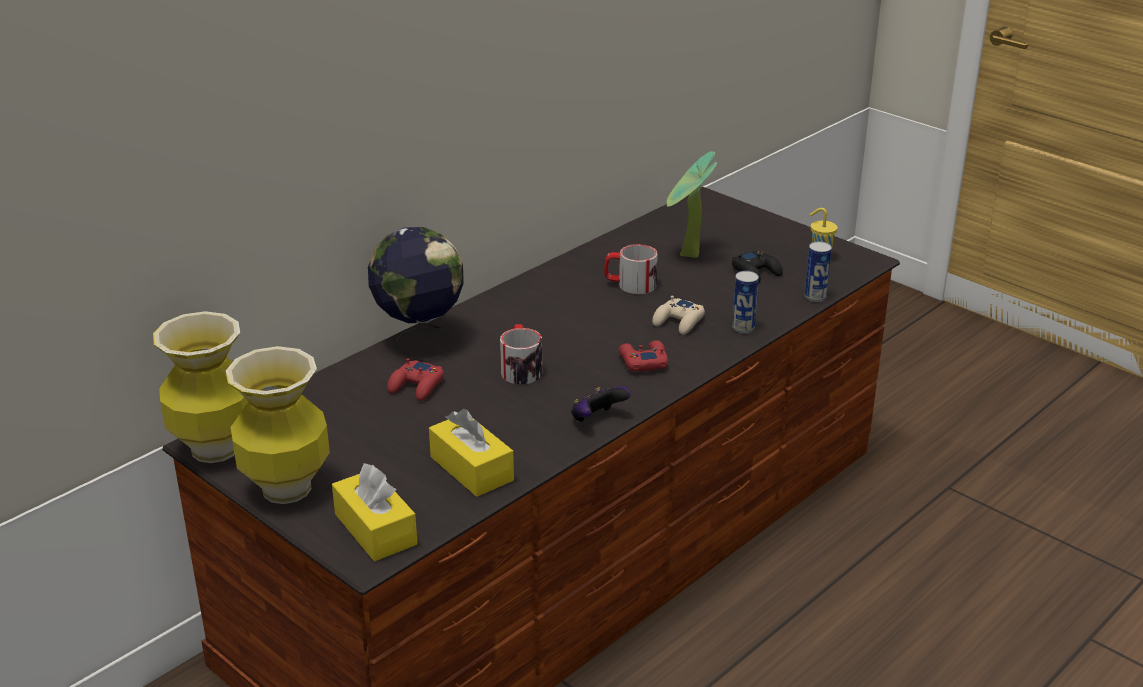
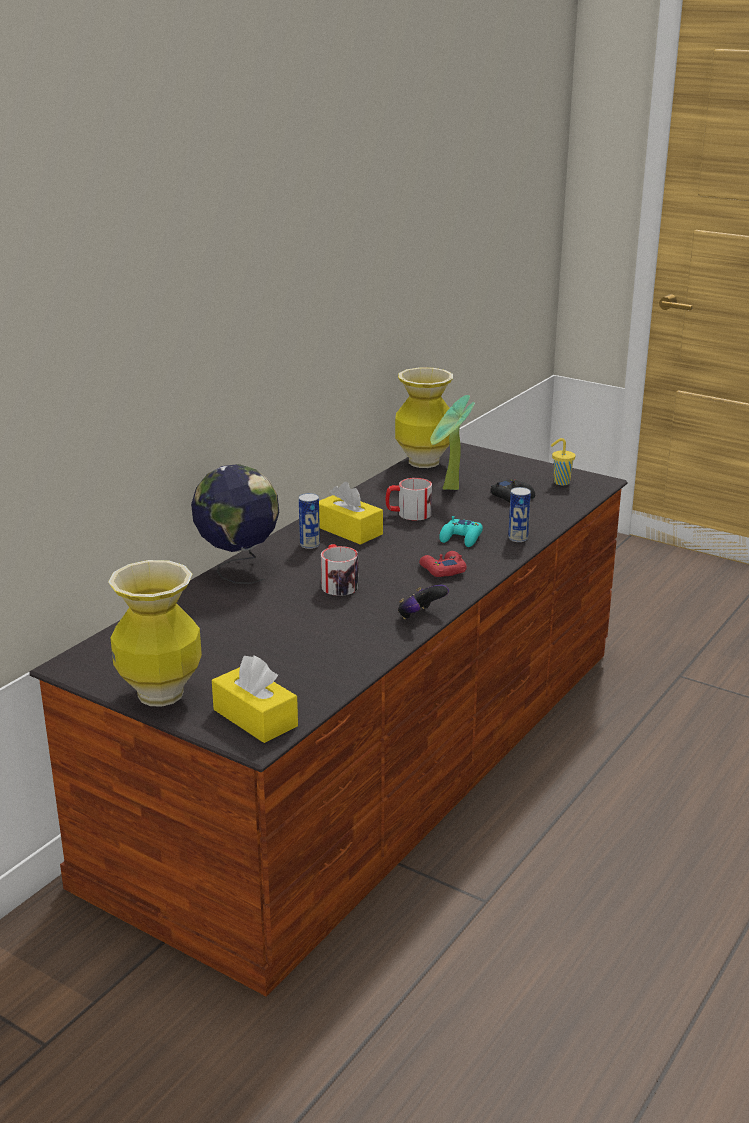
camera: 10 degrees left, 5 degrees down
(214, 449) = (80, 669): vase -> vase (423, 462)
(416, 386) = (250, 604): red game controller -> none
(471, 468) = (324, 663): yellow tissue box -> yellow tissue box (349, 530)
(679, 322) = (461, 538): beige game controller -> turquoise game controller
(815, 297) = (569, 511): can -> can (309, 545)

